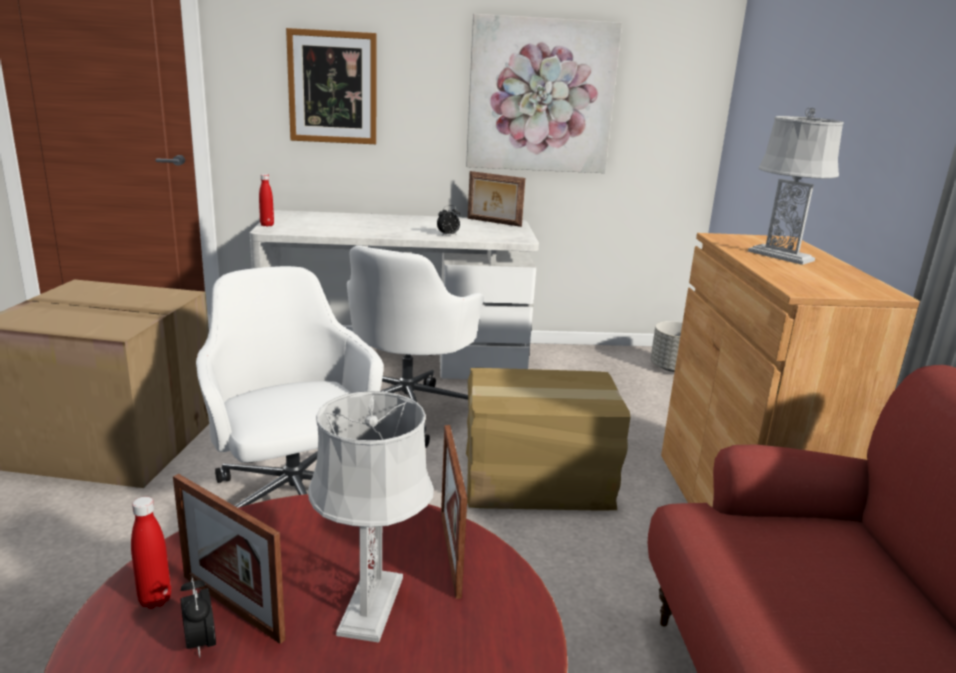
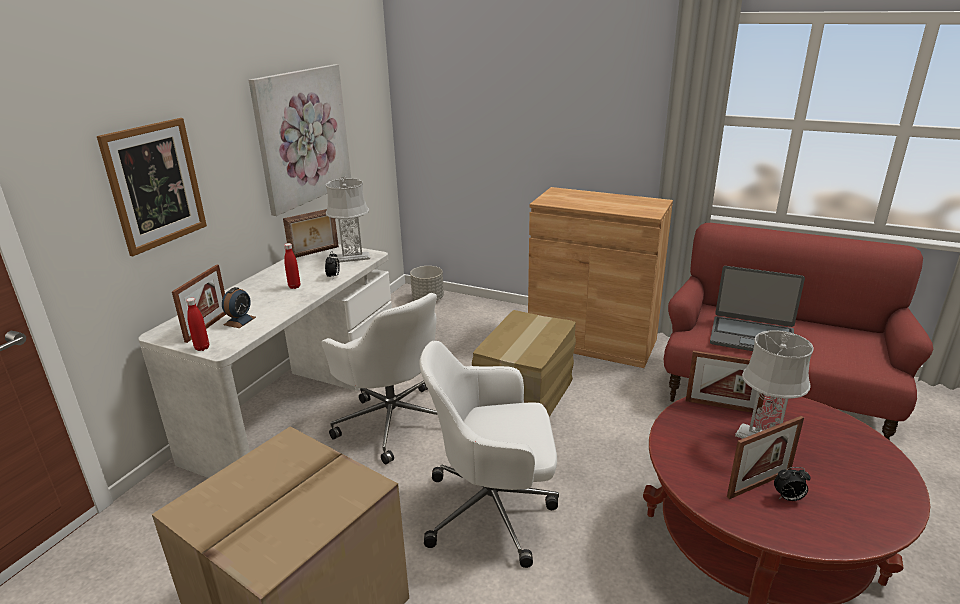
camera: 60 degrees left, 5 degrees up
(155, 600) = (749, 512): red bottle -> red bottle (294, 286)
(305, 220) = (207, 326): none -> picture frame
(323, 225) = (240, 321): none -> alarm clock
(781, 256) = (591, 201): grey table lamp -> grey table lamp (353, 258)
(787, 589) = (751, 337): none -> laptop

